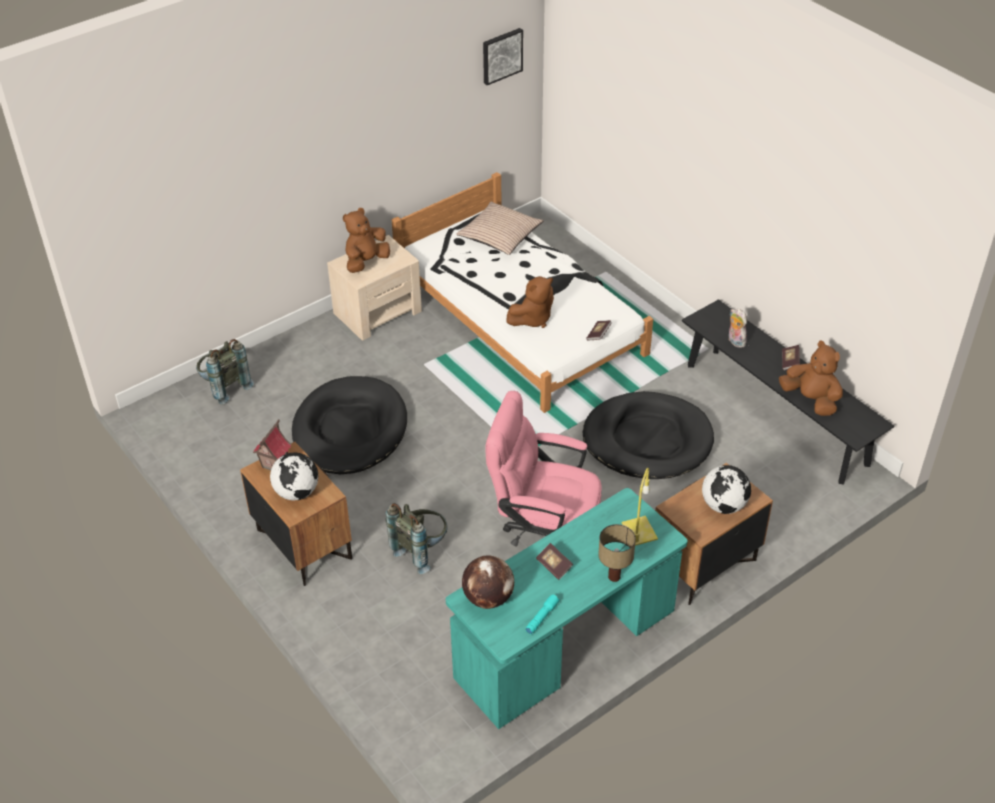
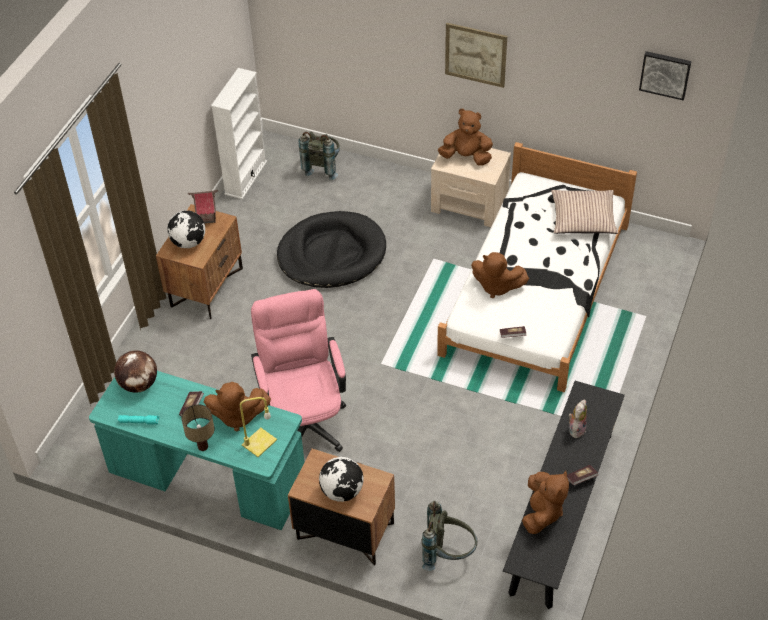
camera: 60 degrees right, 5 degrees up
(177, 450) = (245, 178): none -> white bookcase
(336, 149) = (475, 54): none -> picture
(421, 550) = (243, 352): grey backpack -> grey backpack (448, 554)
(593, 534) = (237, 416): none -> brown plush toy
(647, 440) = (458, 435): black dog bed -> none

